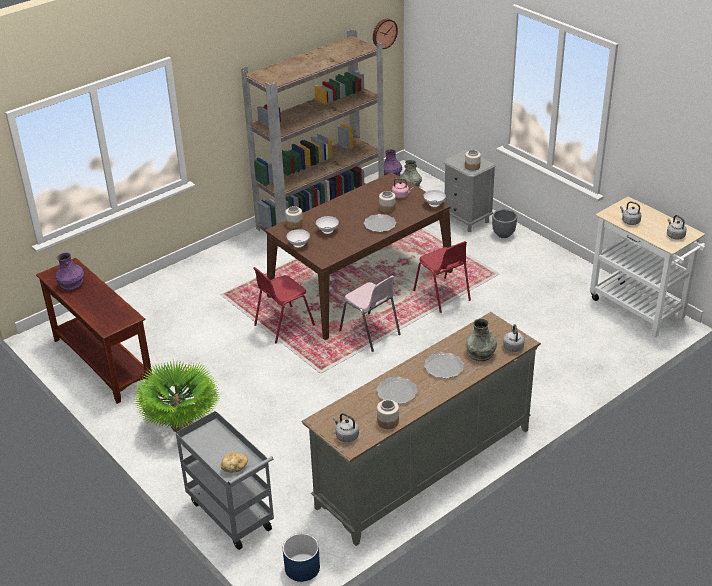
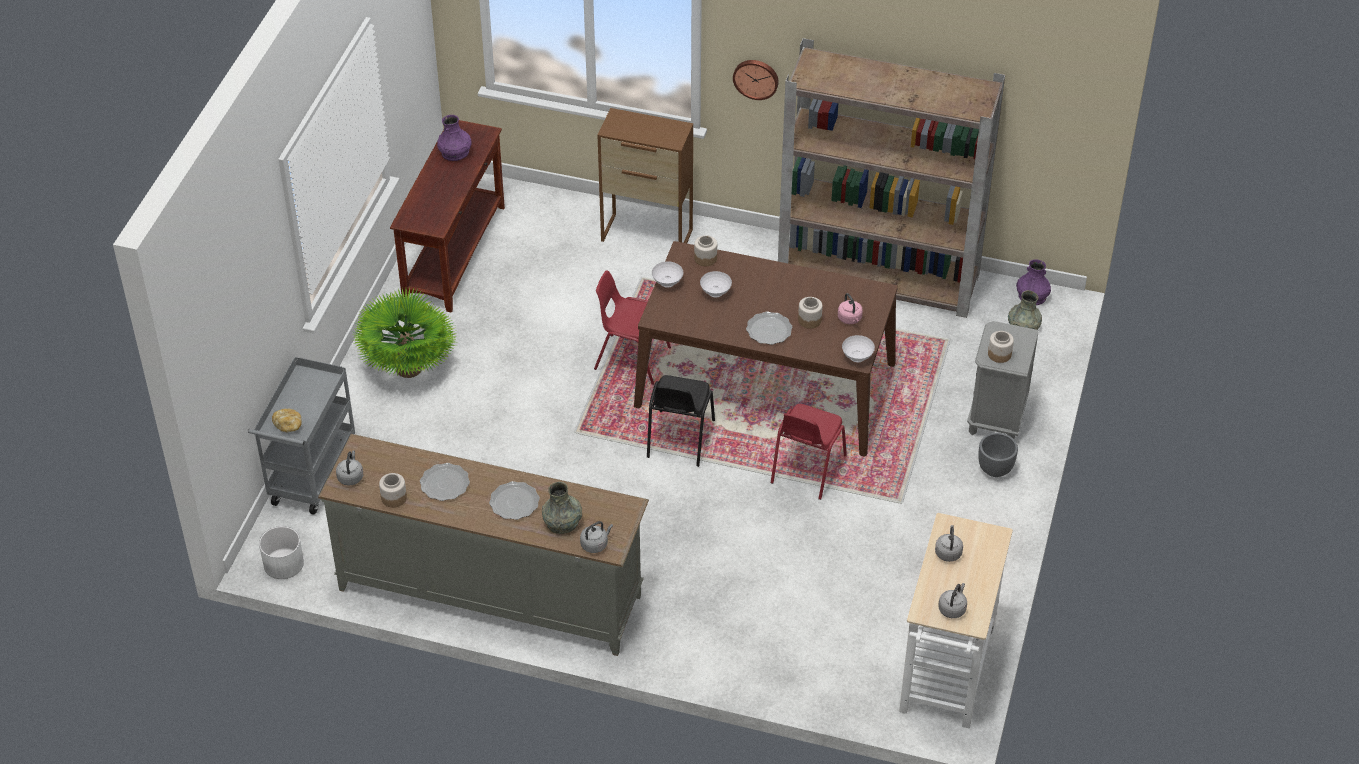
camera: 55 degrees right, 10 degrees up
(189, 278) = (647, 236): none -> brown cabinet
(302, 567) = (283, 564): blue planter -> white planter
(370, 333) = (679, 439): pink chair -> black chair
(384, 33) = (1071, 106): wall clock -> wall clock (756, 78)

